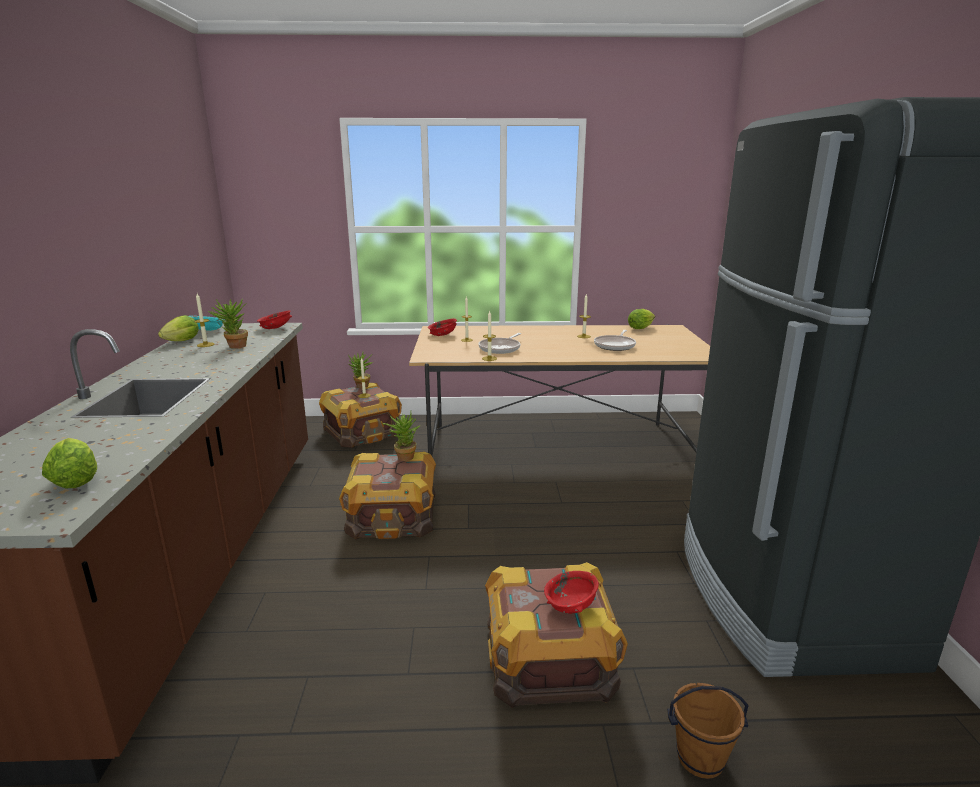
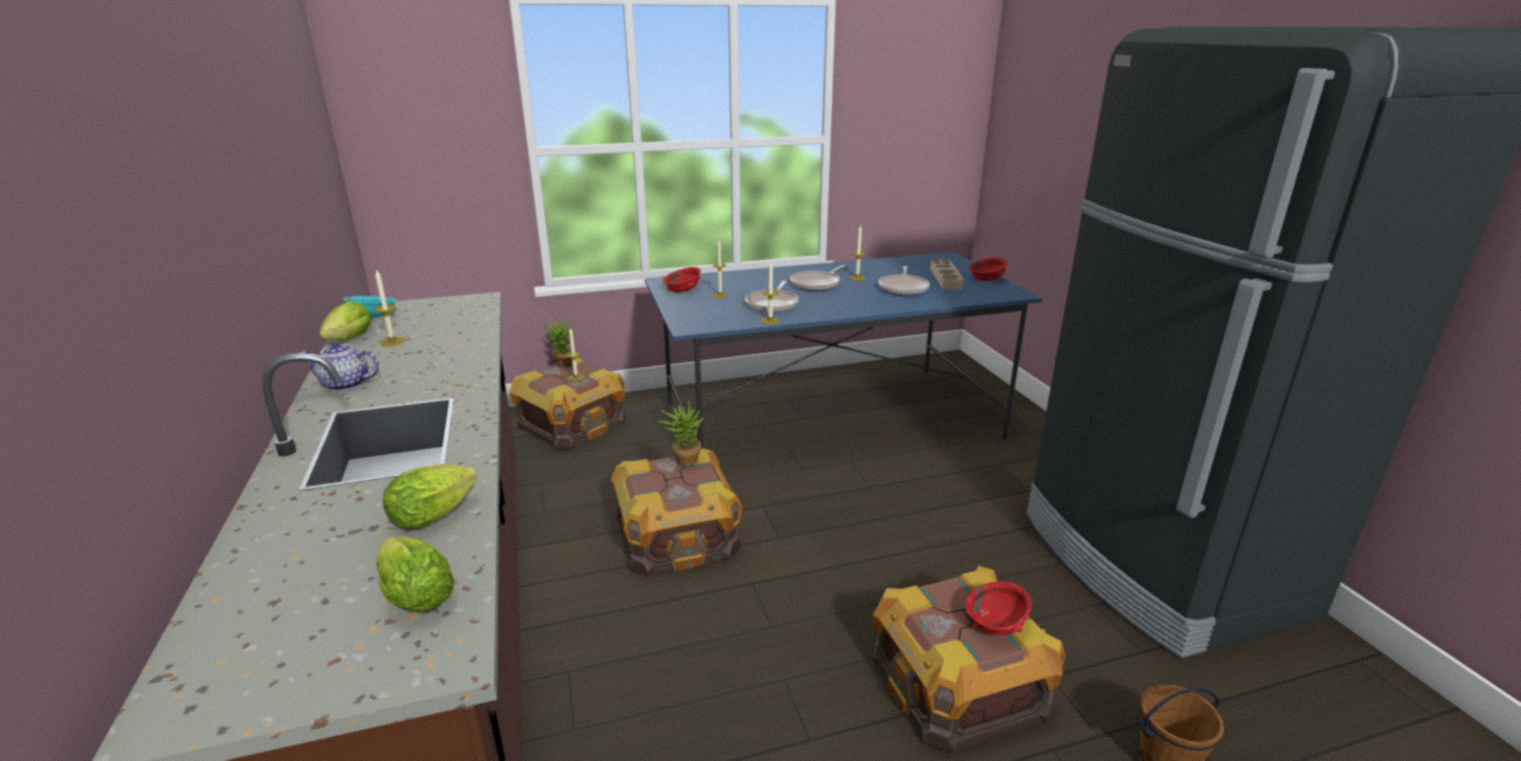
camera: 15 degrees left, 5 degrees up
(153, 365) = (344, 384): none -> teapot
(234, 347) = (440, 341): potted plant -> none
(275, 328) = (471, 304): red bowl -> red bowl (987, 279)
(547, 338) = (817, 284): none -> frying pan
(556, 451) = (829, 420): beige dining table -> blue dining table
(641, 328) = (913, 260): lettuce -> lettuce (438, 514)
(657, 341) = (945, 278): none -> beige tray

